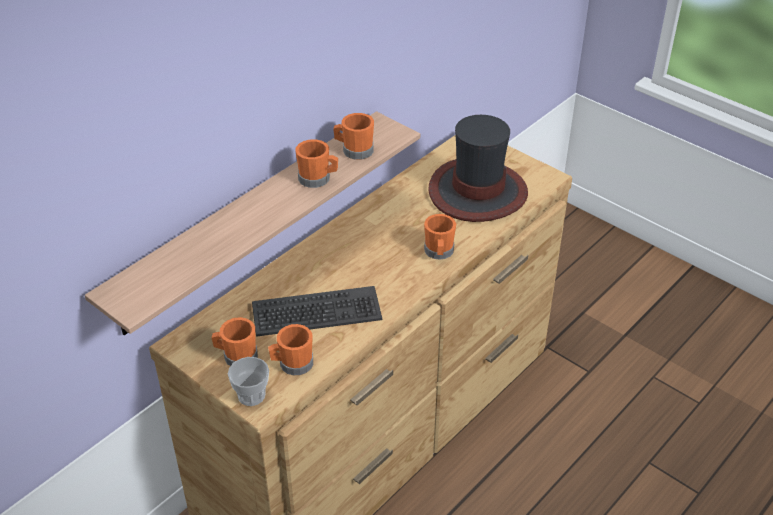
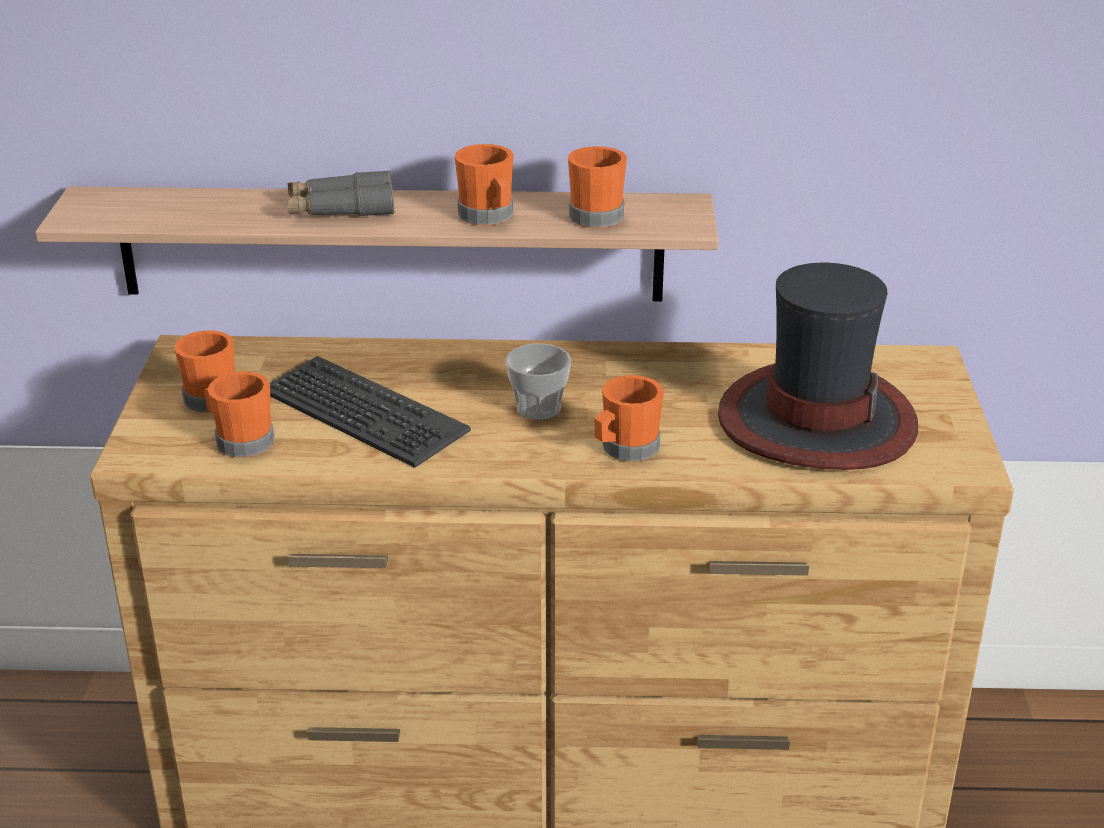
camera: 50 degrees right, 10 degrees down
(248, 216) = (341, 209): none -> grey binoculars
(251, 395) = (148, 438): cup -> cup (538, 408)

